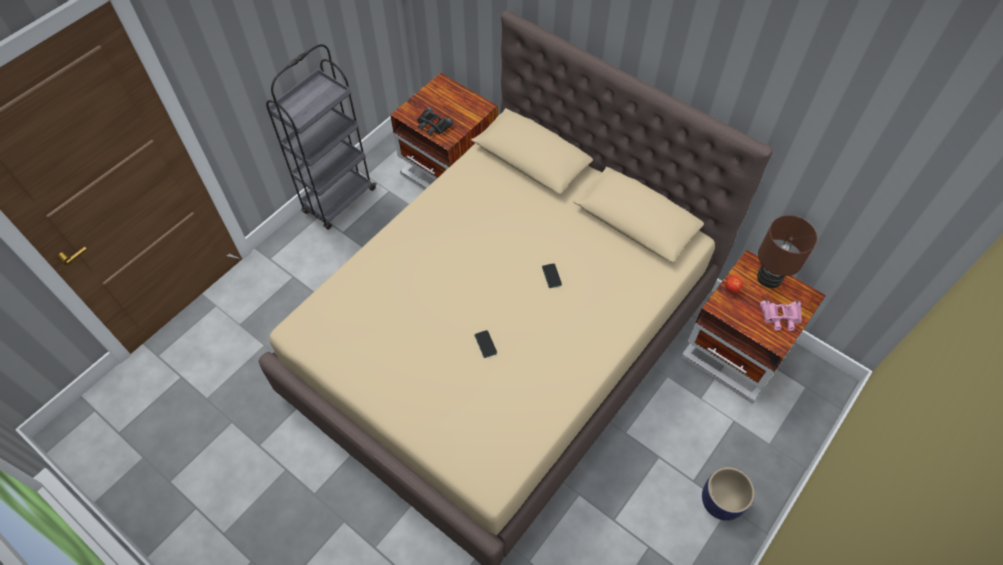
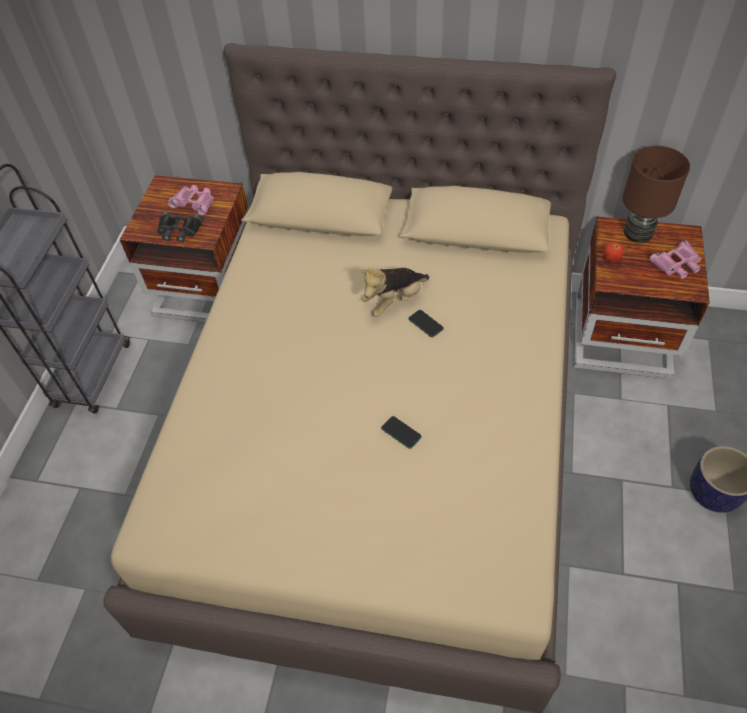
camera: 25 degrees left, 5 degrees down
(455, 107) = (194, 202): none -> pink binoculars
(541, 248) = (394, 301): none -> plush toy

